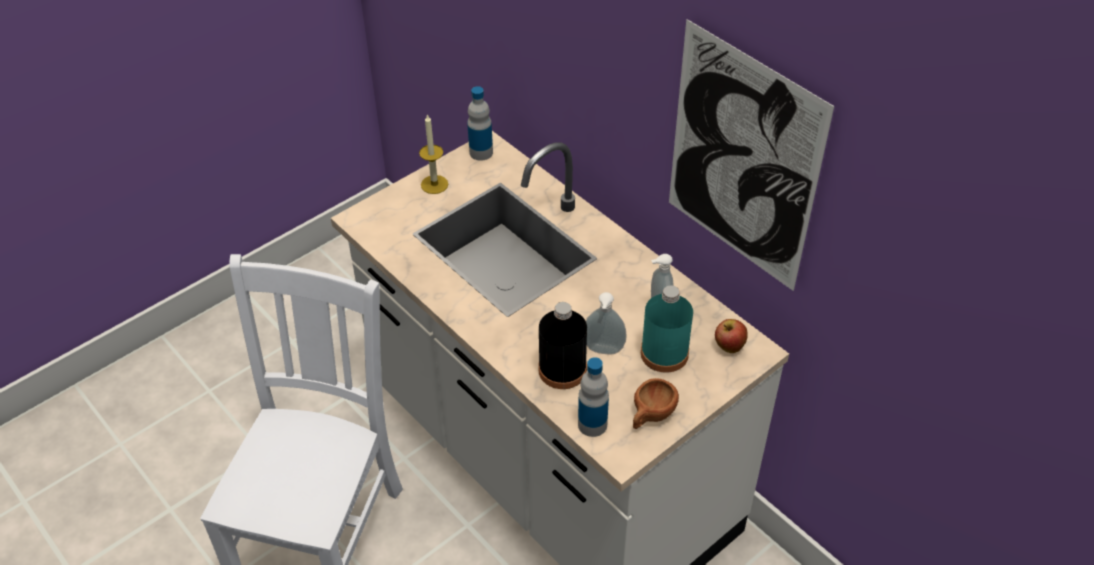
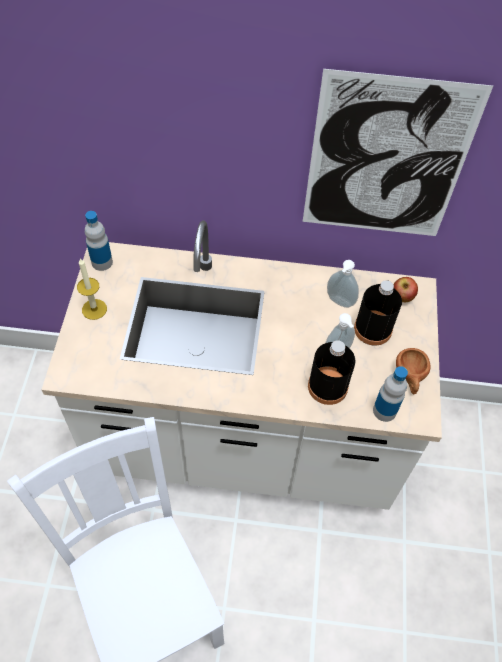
camera: 45 degrees left, 10 degrees up
(664, 353) = (373, 329): turquoise bottle -> black bottle

